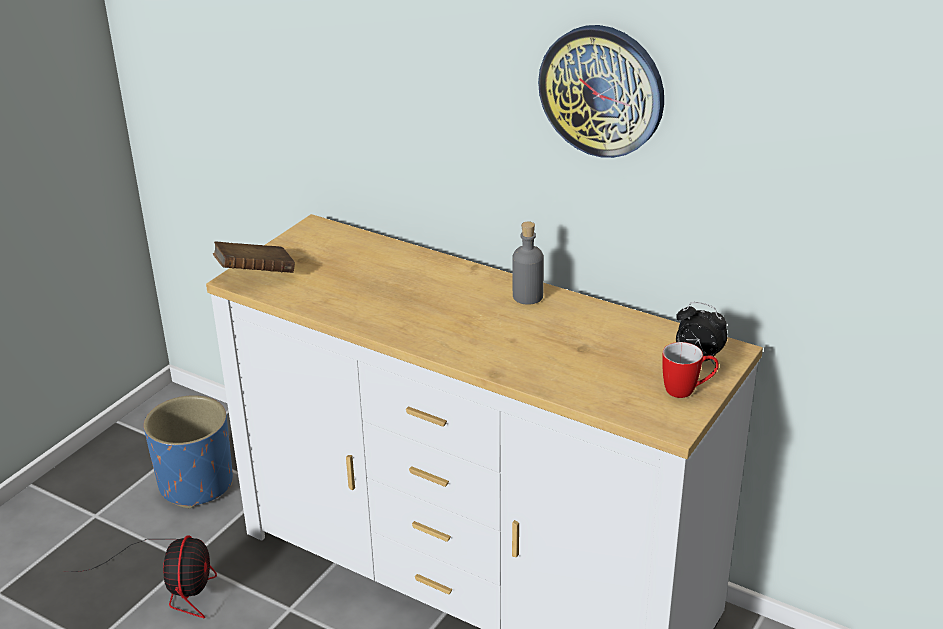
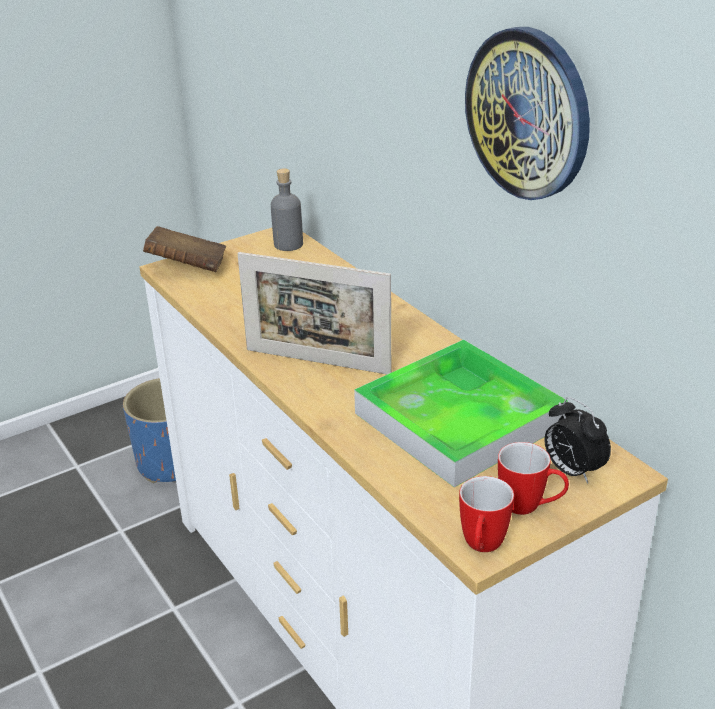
camera: 25 degrees right, 0 degrees up
(174, 582) = (96, 548): fan -> none
(445, 327) = (317, 361): none -> picture frame
(527, 296) = (430, 349): grey bottle -> grey bottle (288, 244)
(591, 344) = (458, 419): none -> tray
(675, 426) = (481, 548): none -> mug

